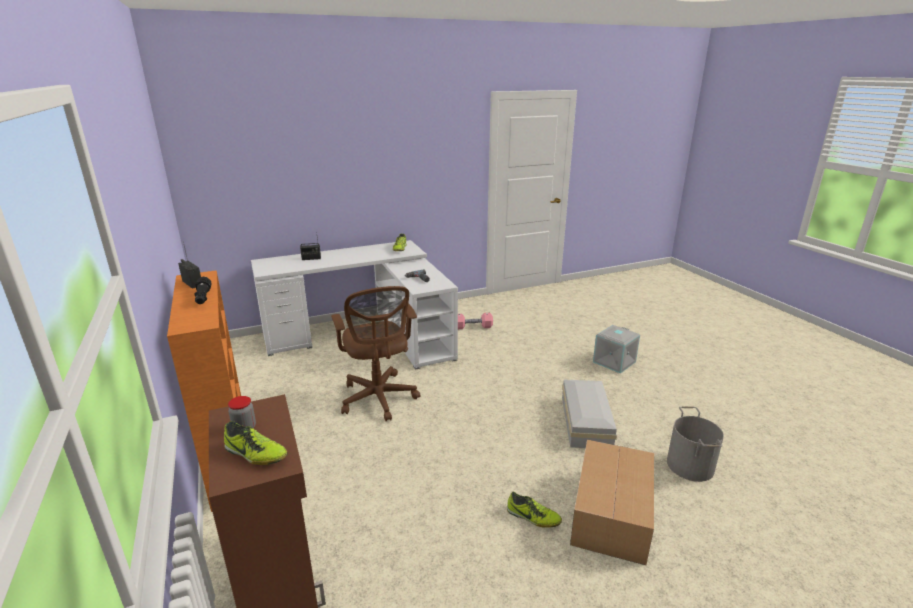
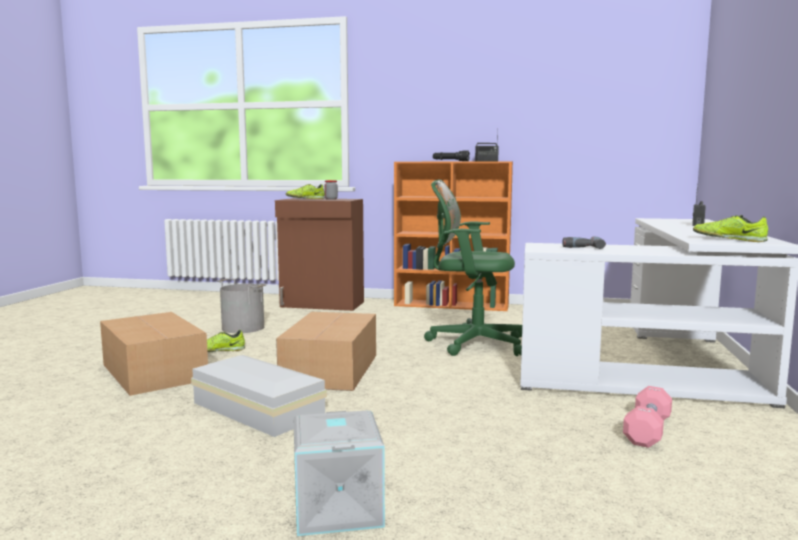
camera: 125 degrees right, 15 degrees down
(379, 399) = (472, 343): brown office chair -> green office chair
(499, 430) = (332, 369): none -> cardboard box
(689, 465) = (83, 427): grey bucket -> grey bucket (243, 327)

